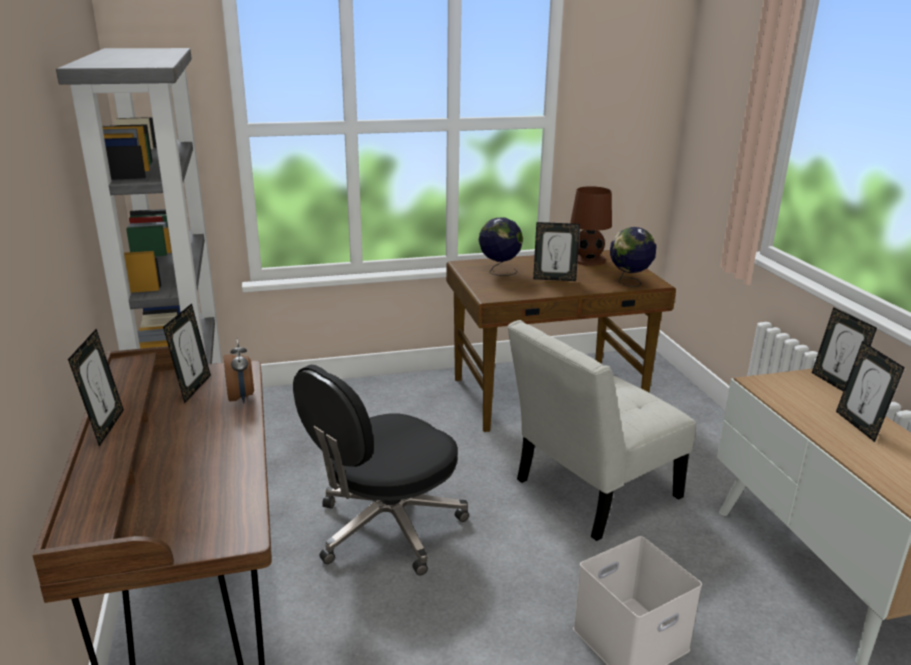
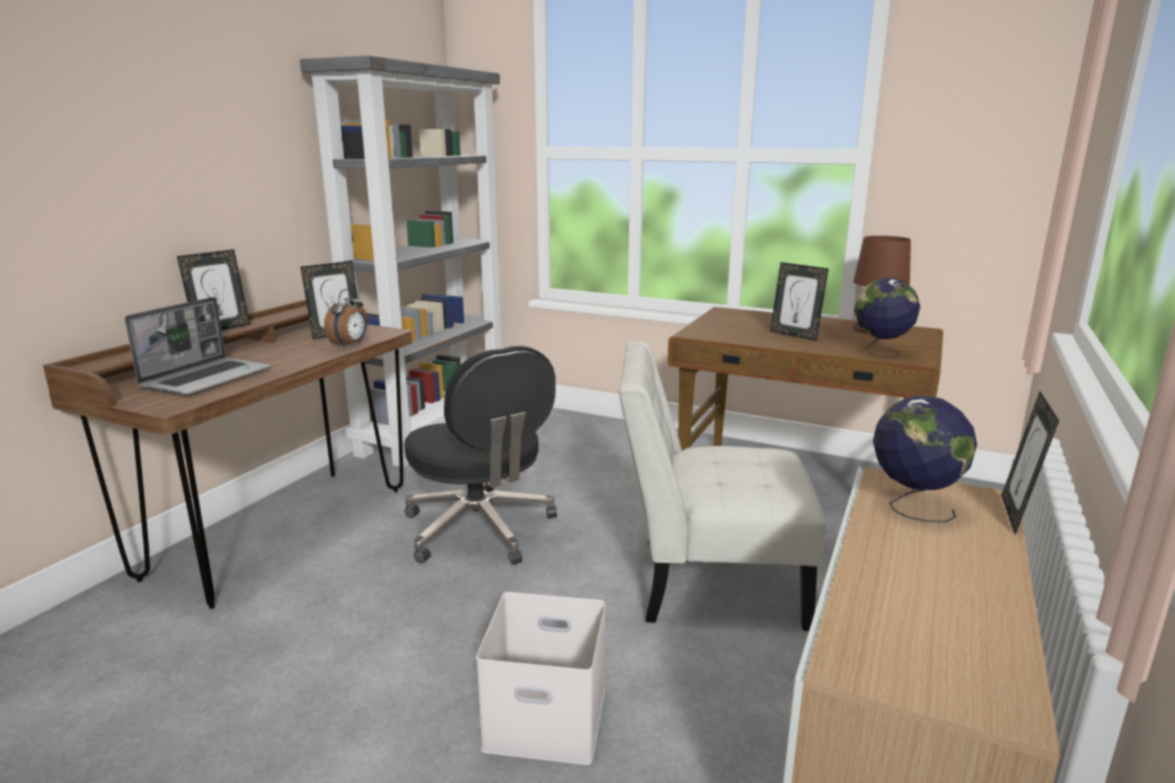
camera: 40 degrees right, 5 degrees down
(192, 490) = (207, 378): none -> laptop
(386, 528) = (480, 529): black office chair -> black office chair turned 120 degrees counterclockwise
(499, 272) = (746, 321): globe -> globe (912, 508)
(859, 426) = (951, 562): picture frame -> none

